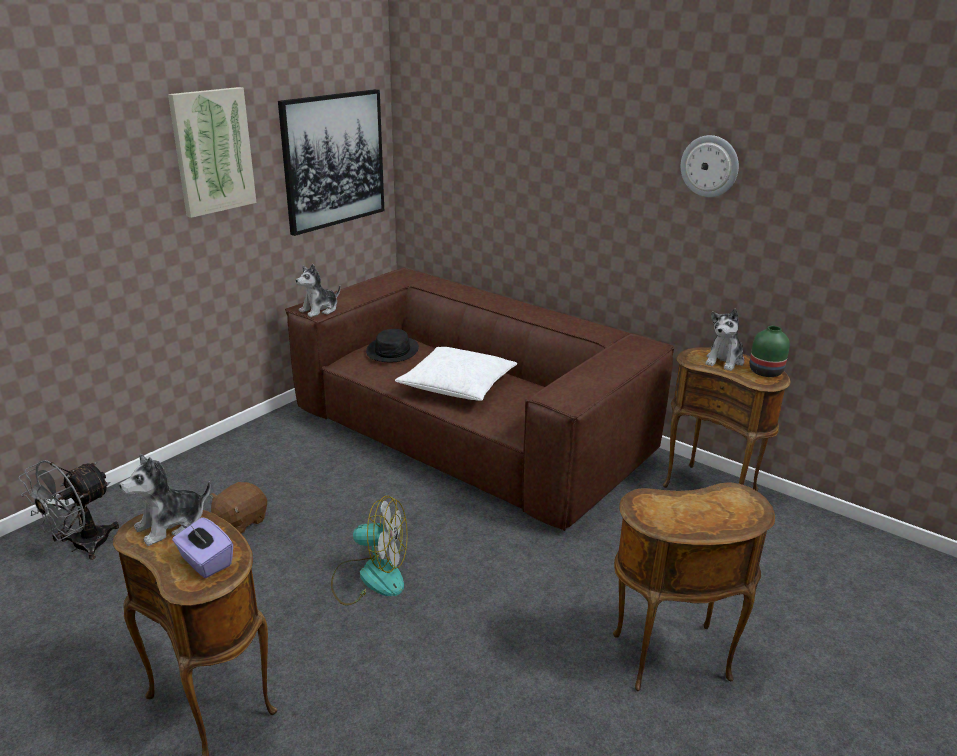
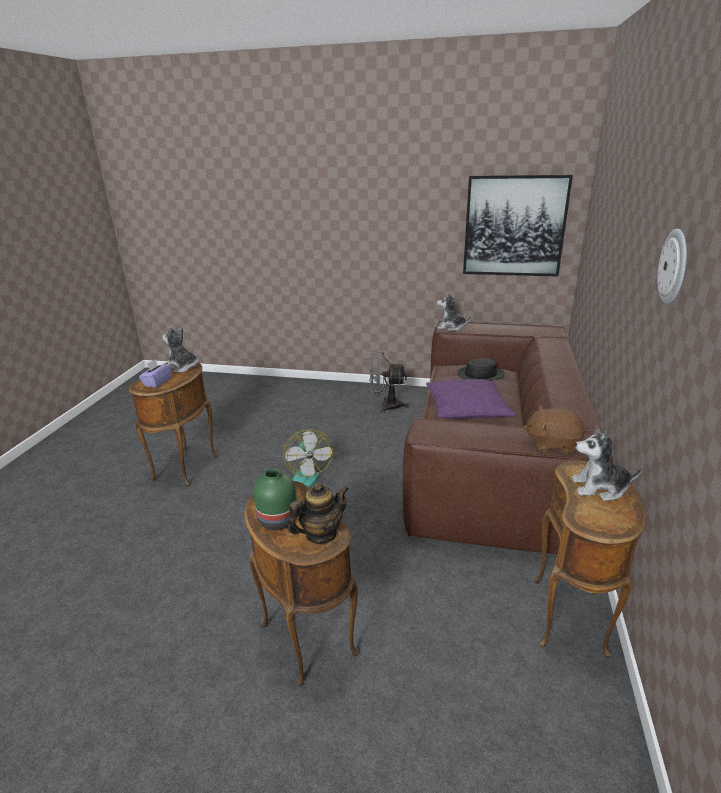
camera: 65 degrees right, 0 degrees up
(81, 546) = (269, 393): grey fan -> grey fan (386, 406)
(212, 151) = (410, 204): picture -> none
(240, 522) = (318, 420): brown plush toy -> brown plush toy (552, 444)
(457, 385) = (467, 408): white pillow -> purple pillow
(736, 498) = (321, 534): none -> teapot
(764, 372) = (610, 518): green vase -> green vase (277, 519)

